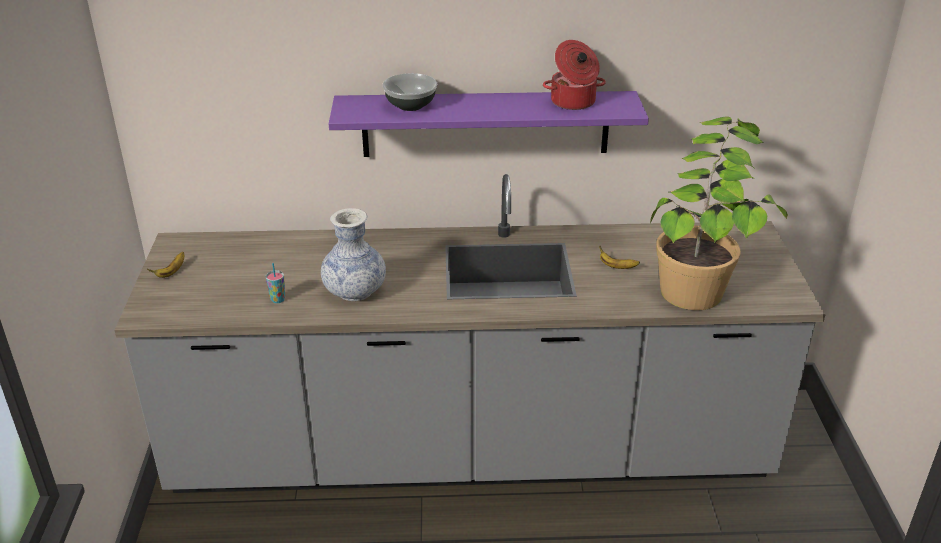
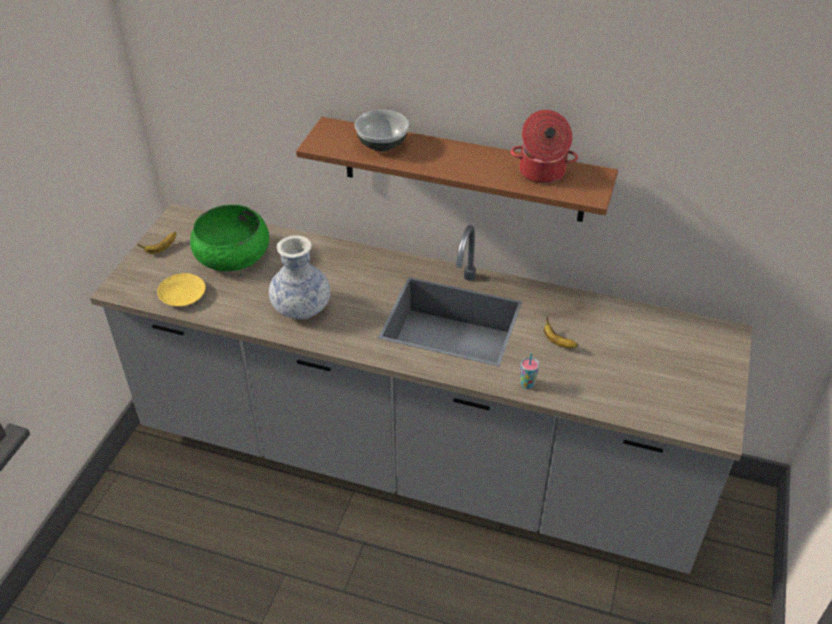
camera: 20 degrees right, 10 degrees up
(219, 305) = (182, 294): none -> yellow plate
(253, 262) = (232, 254): none -> green bowl
(278, 300) = (232, 300): cup -> cup (527, 384)
(485, 124) = (463, 170): purple shelf -> brown shelf
(703, 277) = (637, 376): potted plant -> none

